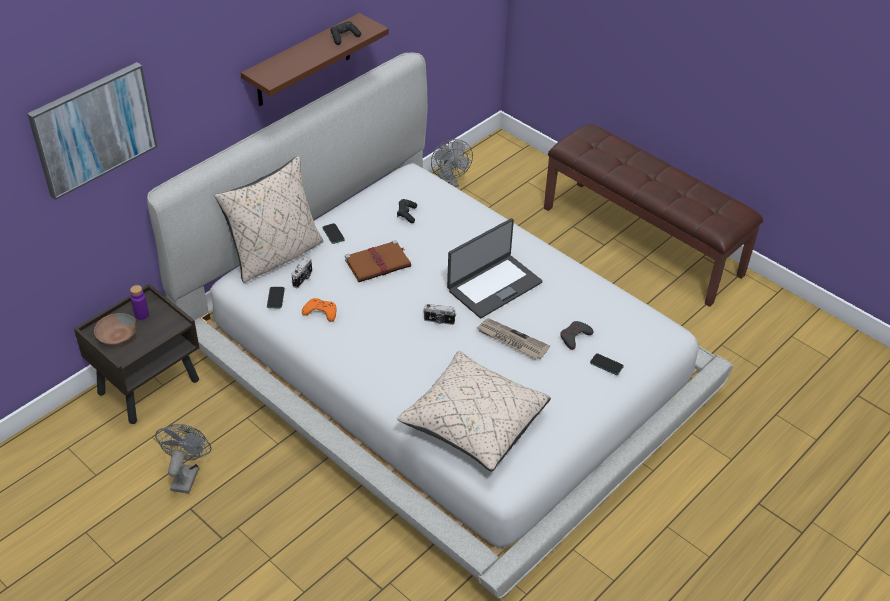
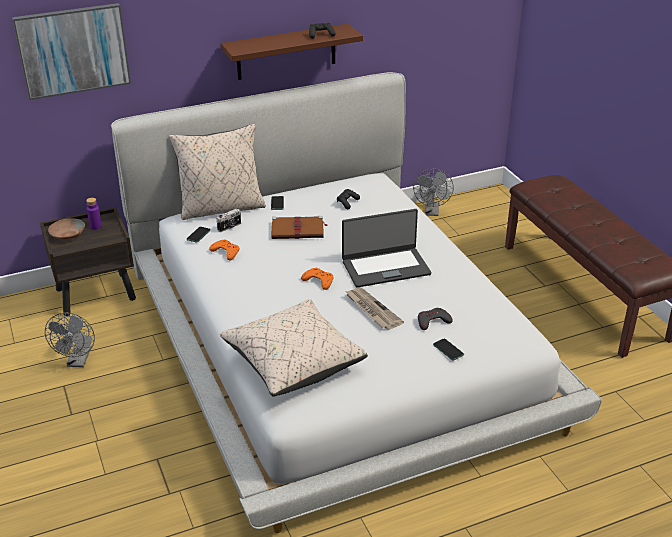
camera: 25 degrees right, 10 degrees down
(186, 475) = (78, 361): grey fan -> grey fan turned 150 degrees clockwise
(439, 321) = (318, 281): camera -> orange game controller

